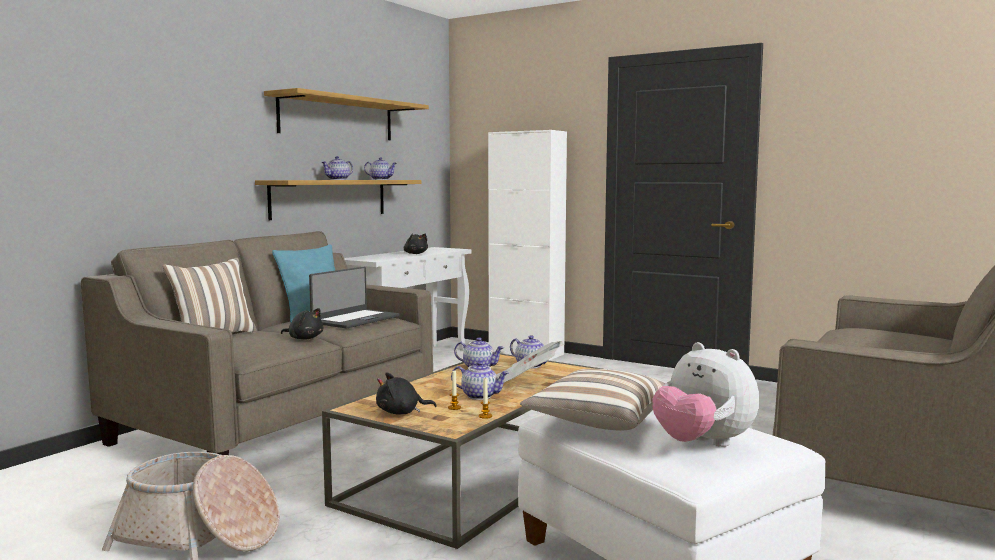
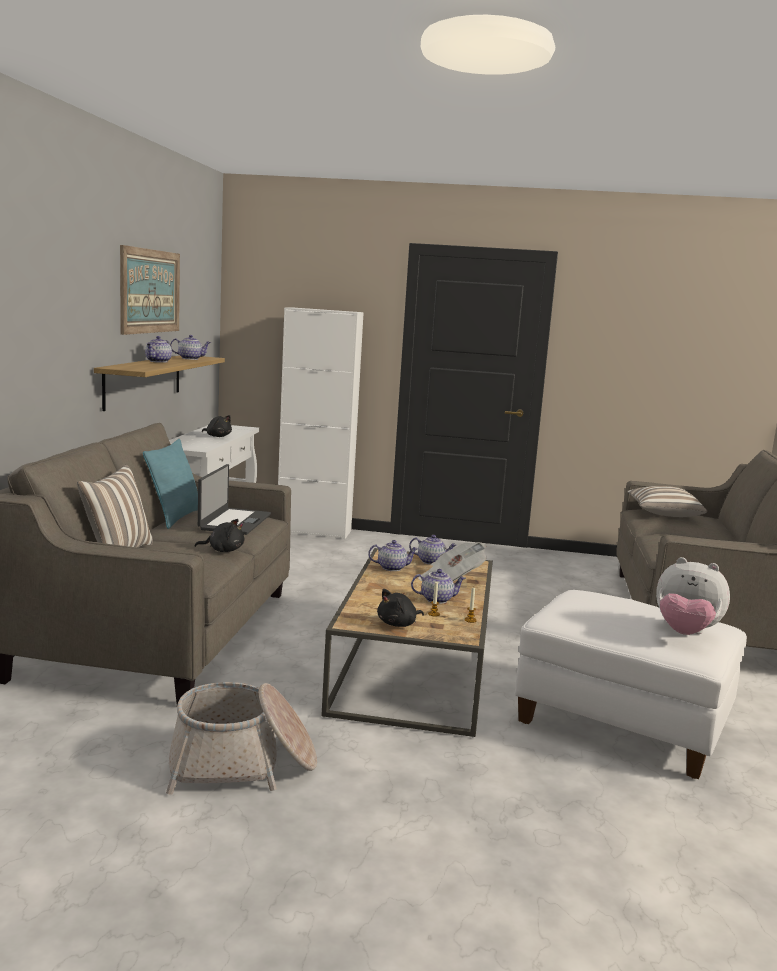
camera: 25 degrees left, 5 degrees up
(337, 118) = (150, 291): shelf -> picture
(598, 421) = (588, 620): pillow -> pillow (663, 514)

